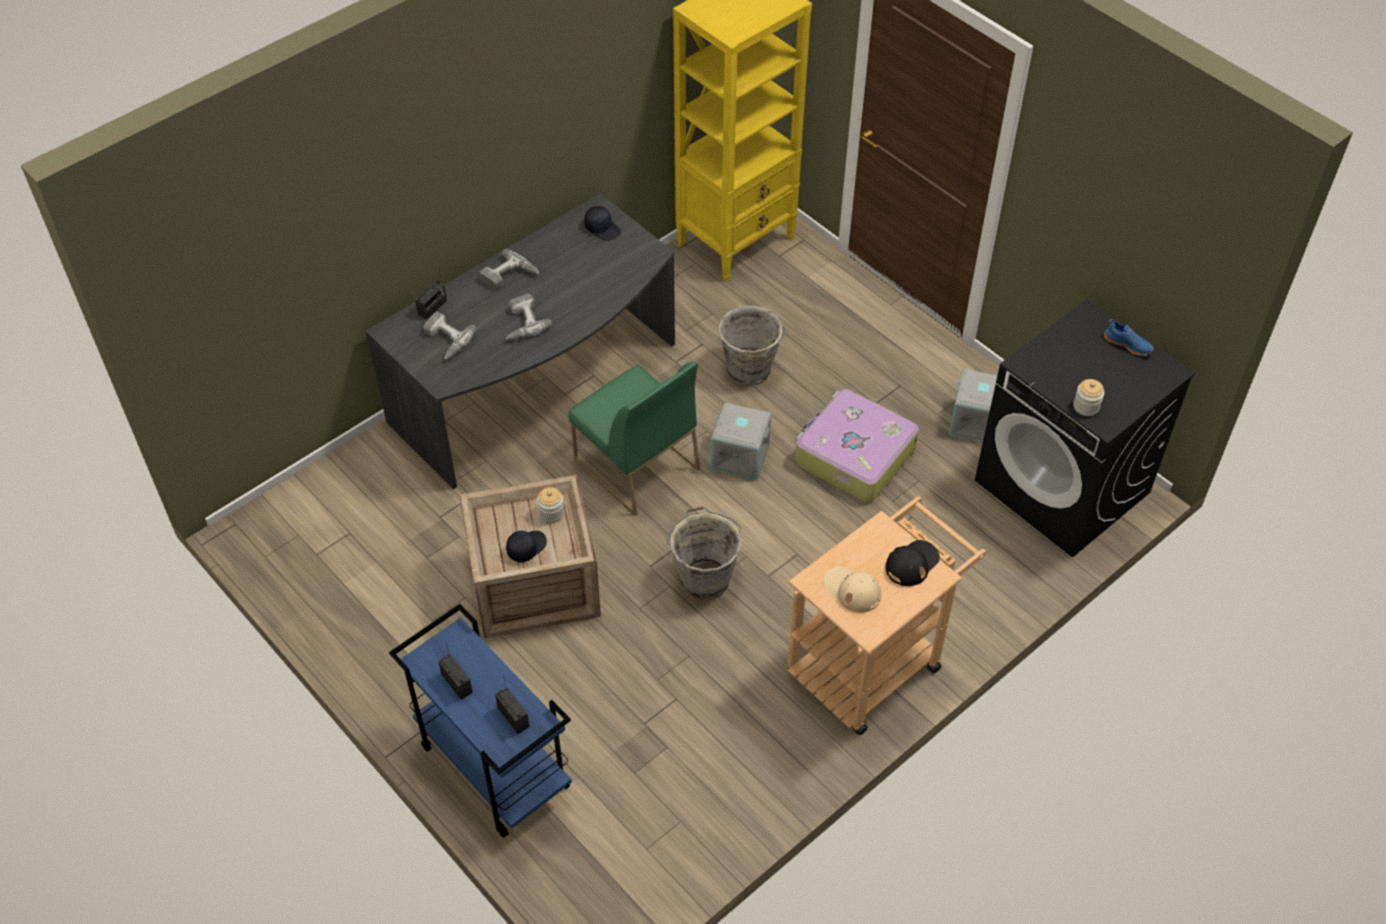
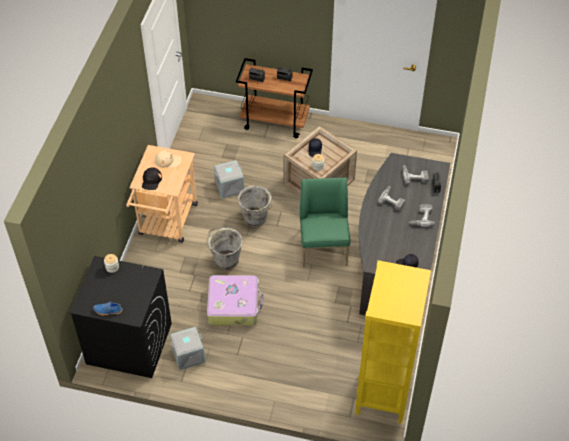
camera: 145 degrees right, 0 degrees up
(493, 766) = (275, 121): blue cart -> brown cart
(635, 465) = (324, 247): green chair -> green chair turned 75 degrees clockwise
(741, 455) = (283, 277): grey storage box -> grey storage box (229, 187)
(749, 371) = (313, 320): grey bucket -> grey bucket (226, 260)

